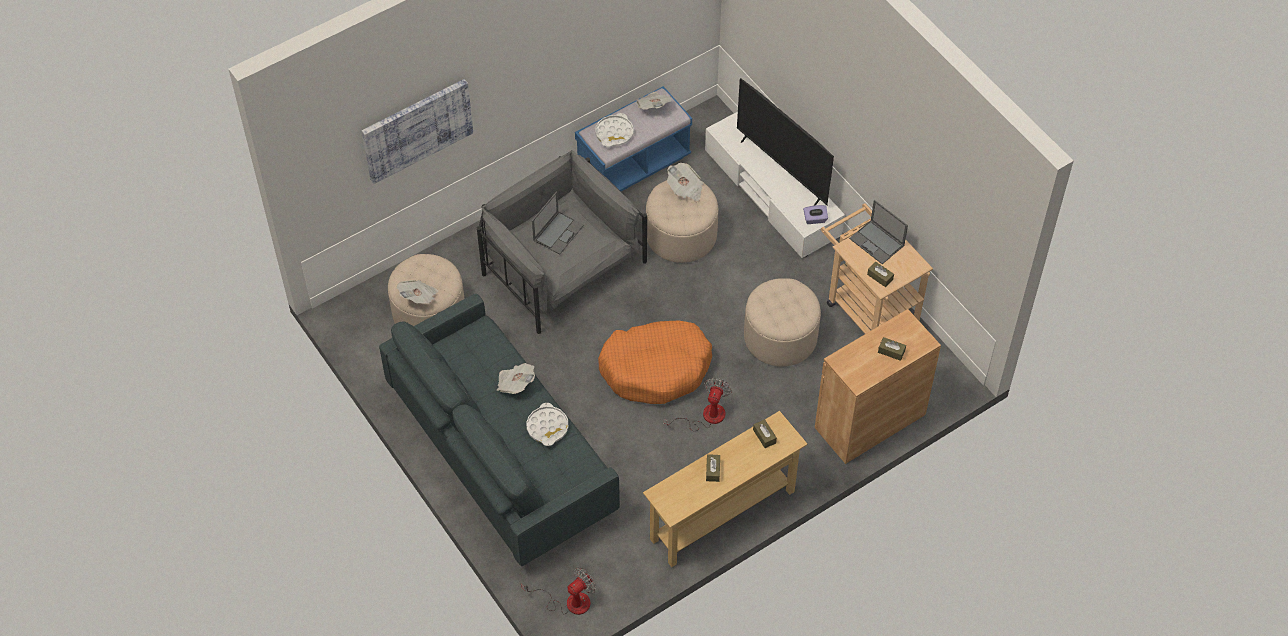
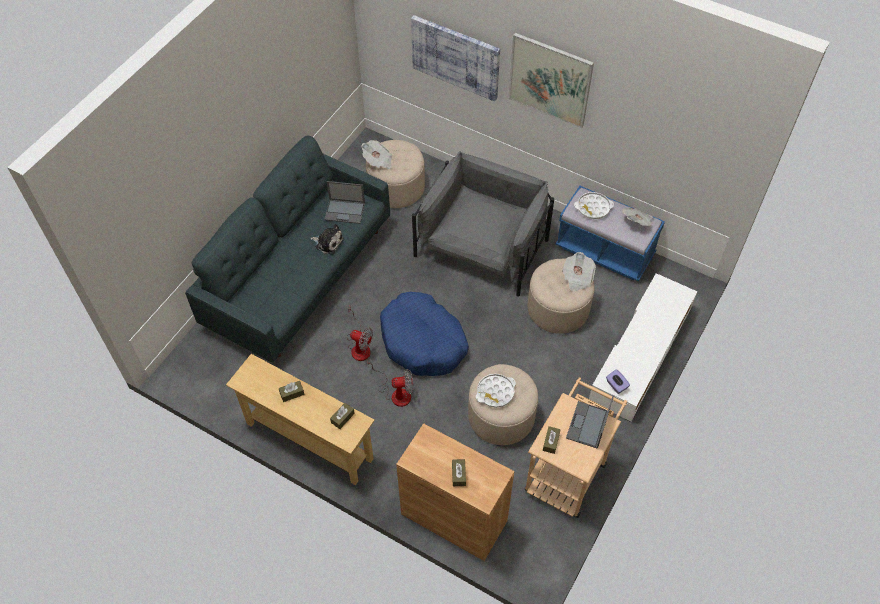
camera: 65 degrees right, 0 degrees up
(515, 384) = (328, 242): newspaper -> plush toy
(521, 62) = (550, 80): none -> picture
(547, 427) = (299, 277): white tray -> white tray (495, 392)
(558, 232) = (482, 214): laptop -> laptop (345, 211)
(569, 602) = (190, 369): fan -> fan (359, 346)
(656, 368) = (423, 341): orange dog bed -> blue dog bed
(782, 169) = (651, 342): television -> none

